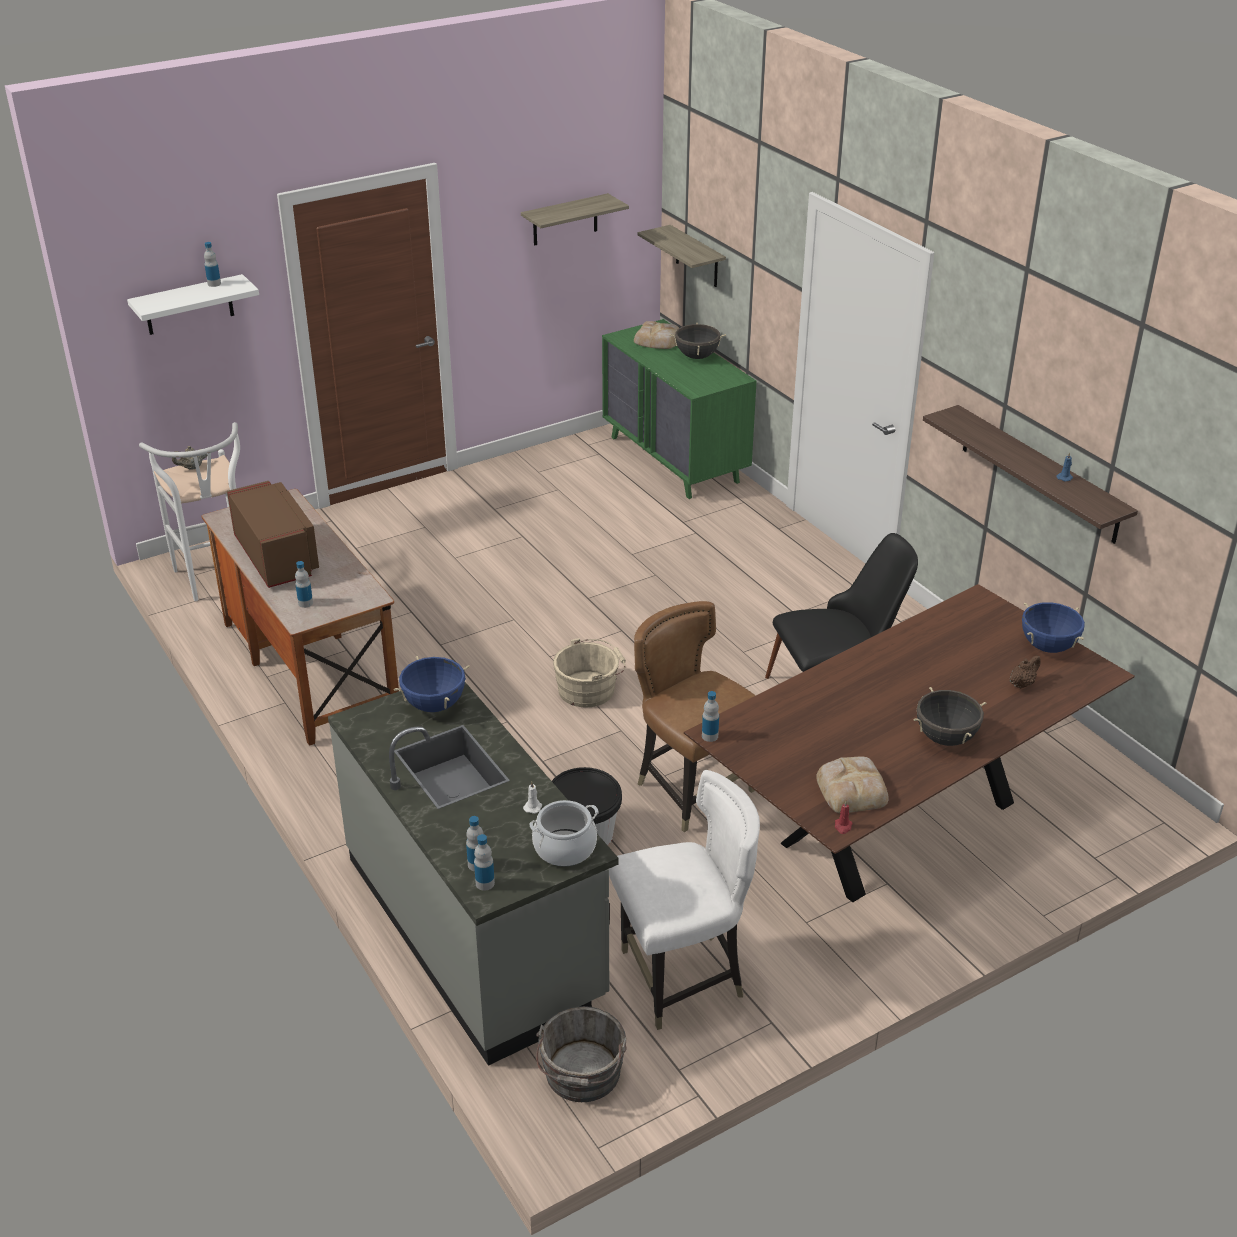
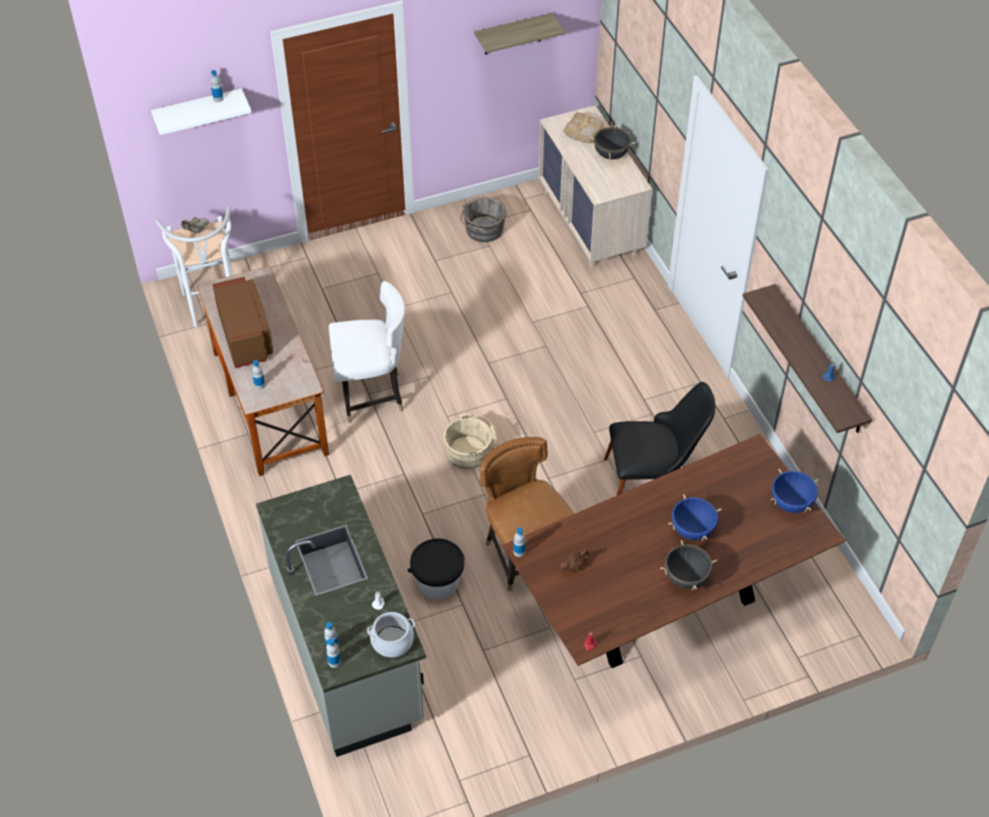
camera: 10 degrees right, 15 degrees up
(434, 705) = (330, 504): blue cooking pot -> blue cooking pot (692, 530)
(582, 1076) = (395, 774): grey bucket -> grey bucket (483, 231)
(675, 460) = (590, 224): green dresser -> beige dresser
(682, 978) = (478, 711): white chair -> white chair (372, 395)
(697, 257) = (620, 72): shelf -> none
(852, 789) = (605, 613): bread -> none
(1022, 684) = (759, 536): brown teapot -> brown teapot (573, 566)

